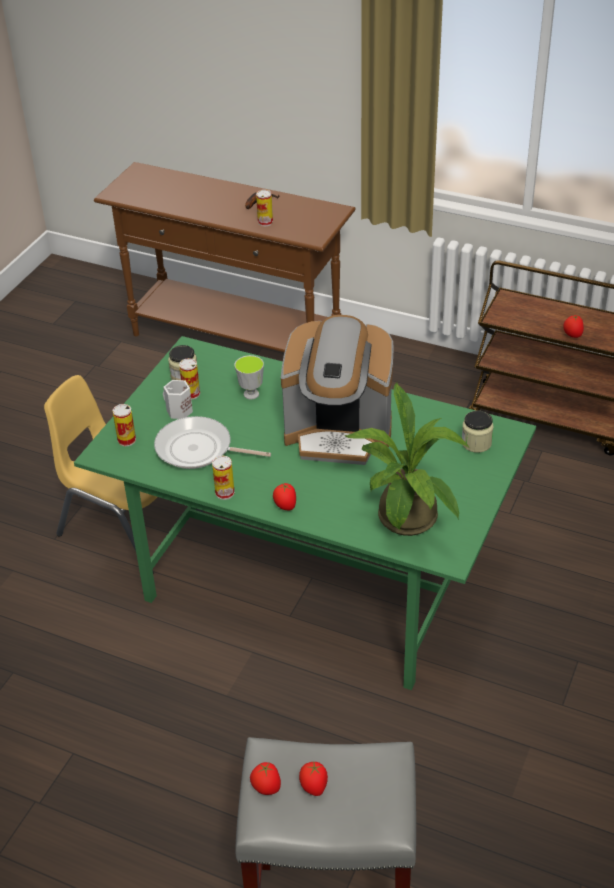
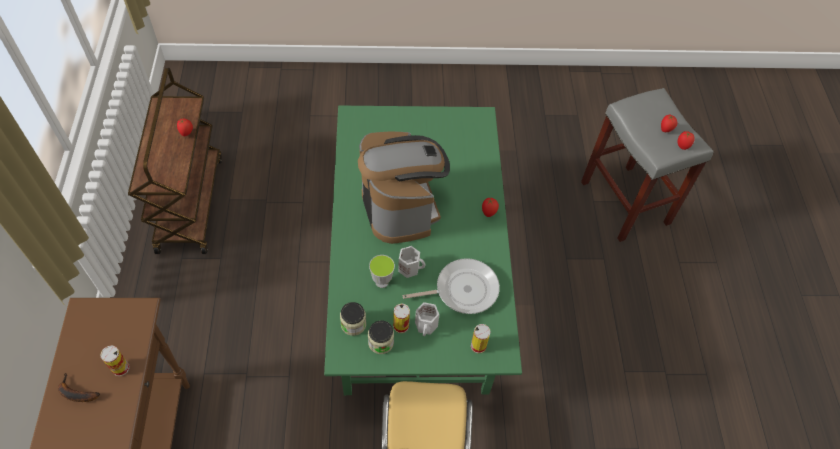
camera: 120 degrees left, 15 degrees up
(198, 450) = (462, 289): frying pan -> frying pan turned 90 degrees counterclockwise
(224, 493) = (496, 253): can -> none
(254, 418) = (410, 268): none -> white mug
(407, 523) = (466, 144): potted plant -> none
(476, 443) = (372, 130): jar -> jar (353, 324)

